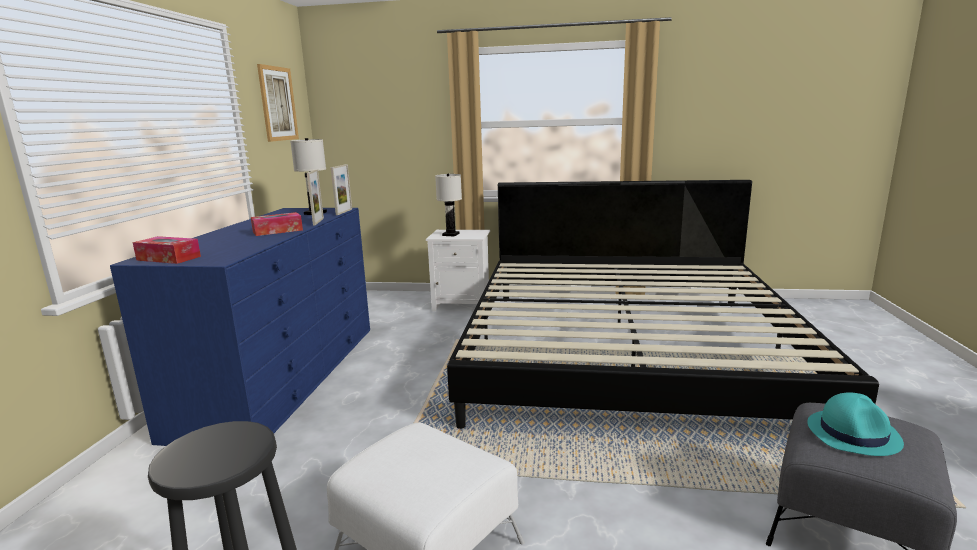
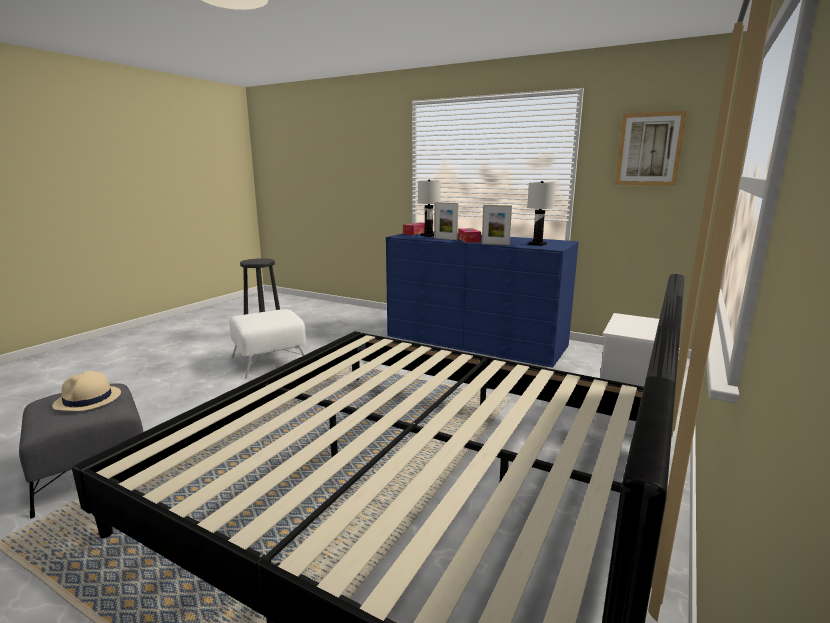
camera: 110 degrees right, 0 degrees up
(344, 212) = (537, 248): picture frame -> picture frame (445, 239)
(451, 234) = (635, 323): white table lamp -> white table lamp (428, 235)
(853, 433) = (88, 400): turquoise hat -> beige hat

